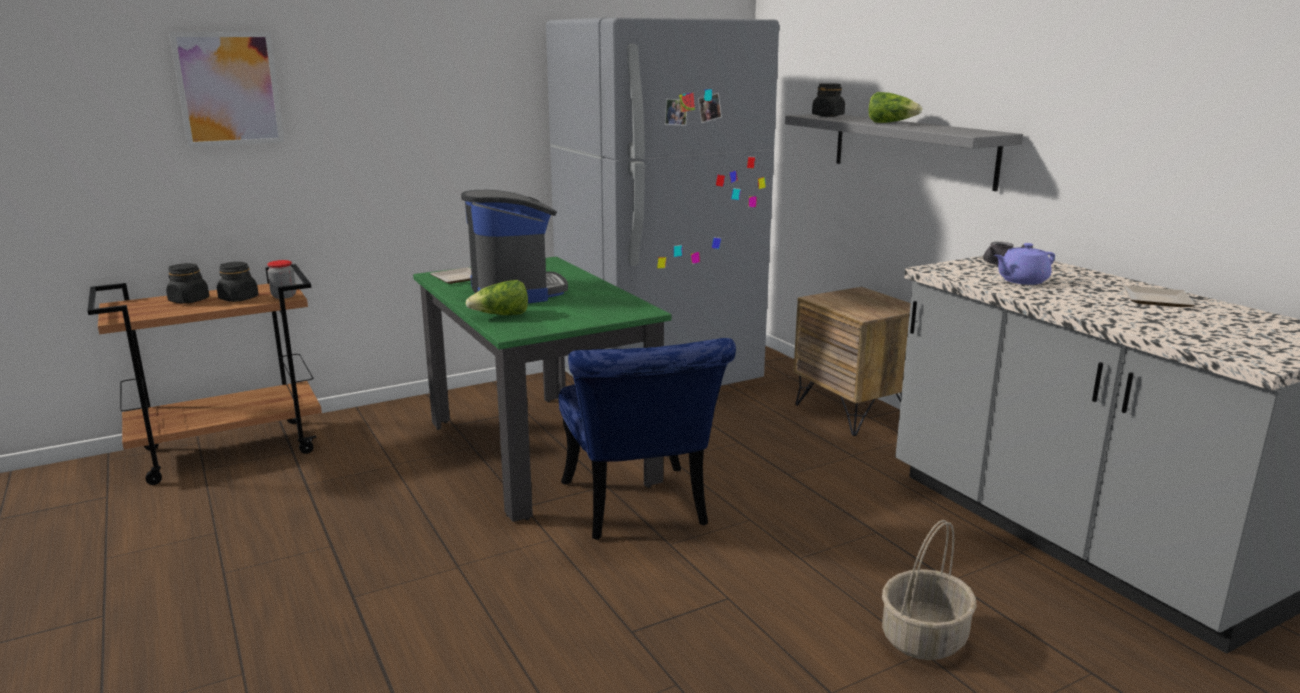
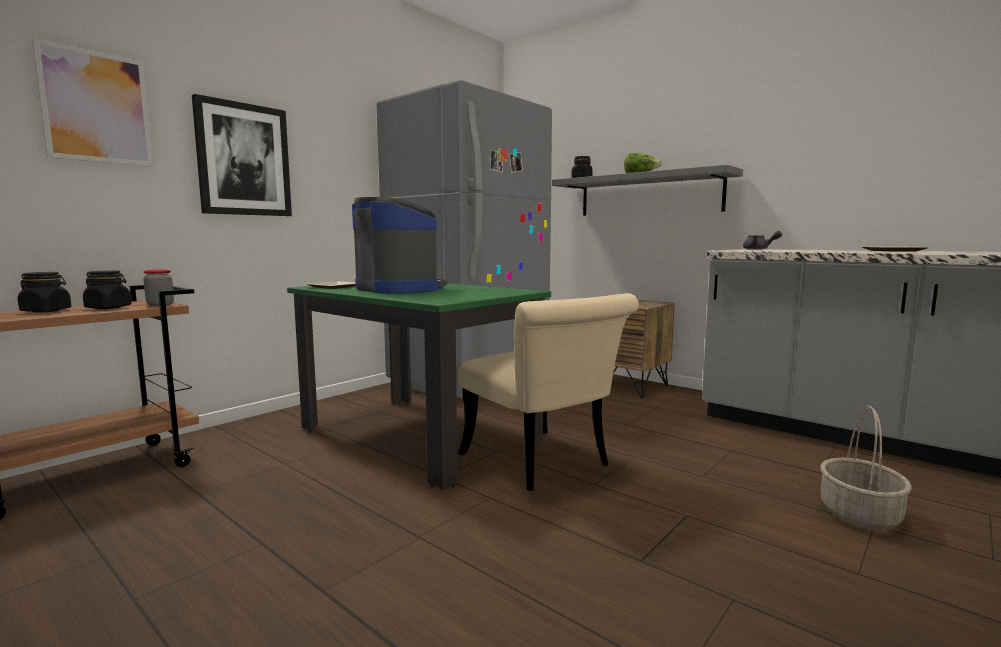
camera: 20 degrees left, 10 degrees down
(379, 120) = (244, 160): none -> picture
(501, 316) = (412, 296): lettuce -> none
(638, 510) = (542, 464): blue chair -> beige chair
(1021, 281) = (794, 250): purple teapot -> none

